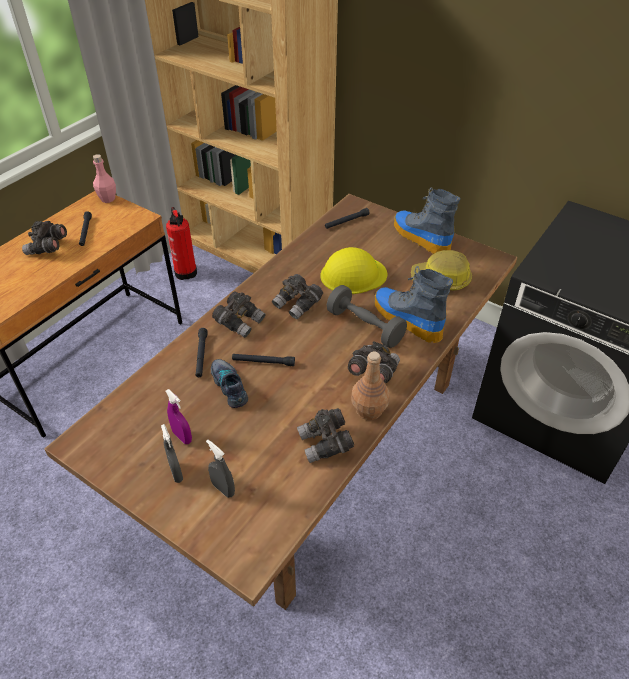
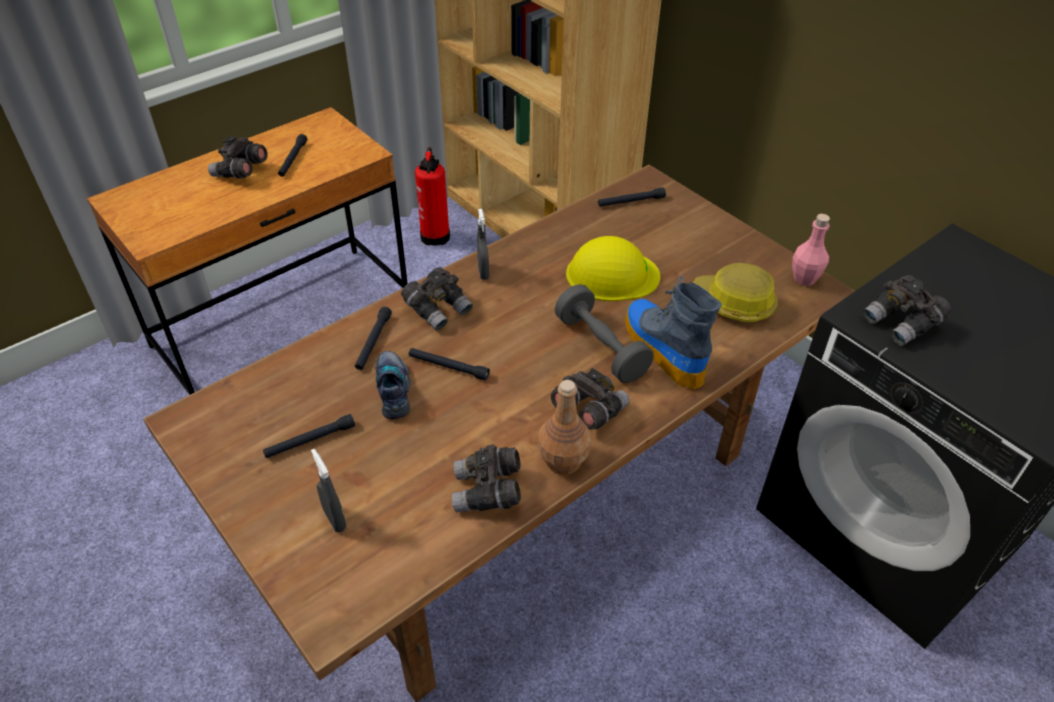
camera: 15 degrees right, 0 degrees up
(108, 199) = (335, 123): pink bottle -> pink bottle (804, 279)
(176, 473) = (285, 485): grey spray bottle -> grey spray bottle (483, 272)
(182, 436) = (310, 441): purple spray bottle -> black flashlight
(298, 304) = (522, 300): grey binoculars -> grey binoculars (901, 323)
(420, 238) = (725, 241): boot -> none

